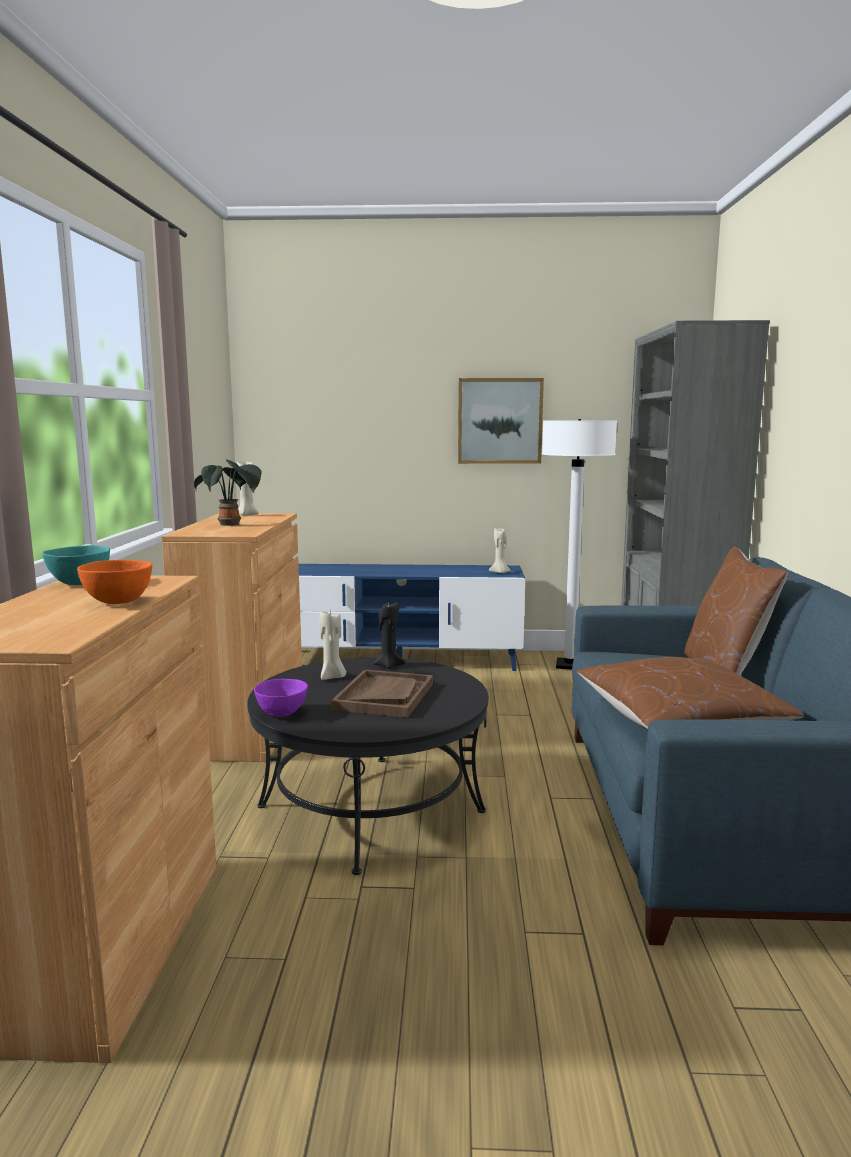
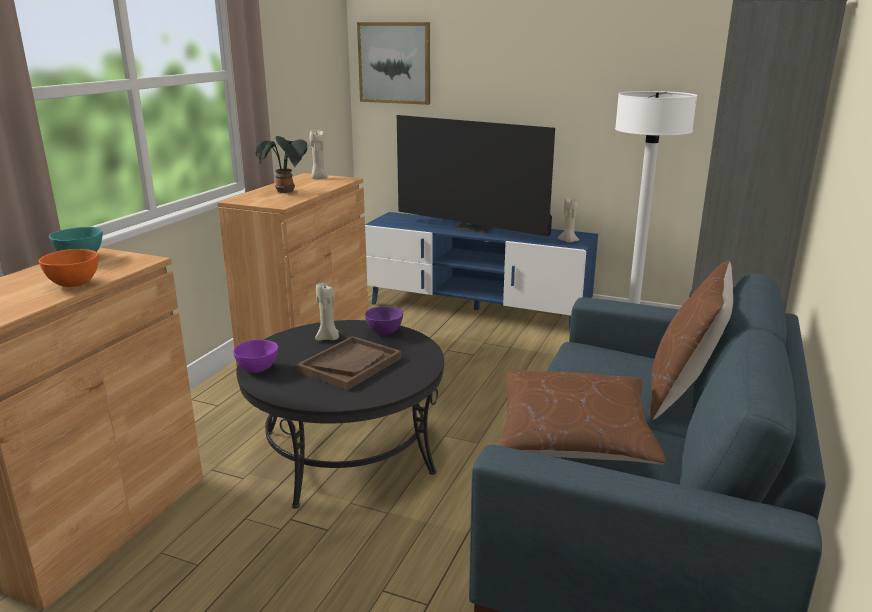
camera: 20 degrees right, 10 degrees up
(389, 665) = (384, 332): black candle -> purple bowl
(395, 570) = (475, 229): none -> television
(500, 421) = (588, 88): picture -> picture (395, 63)

